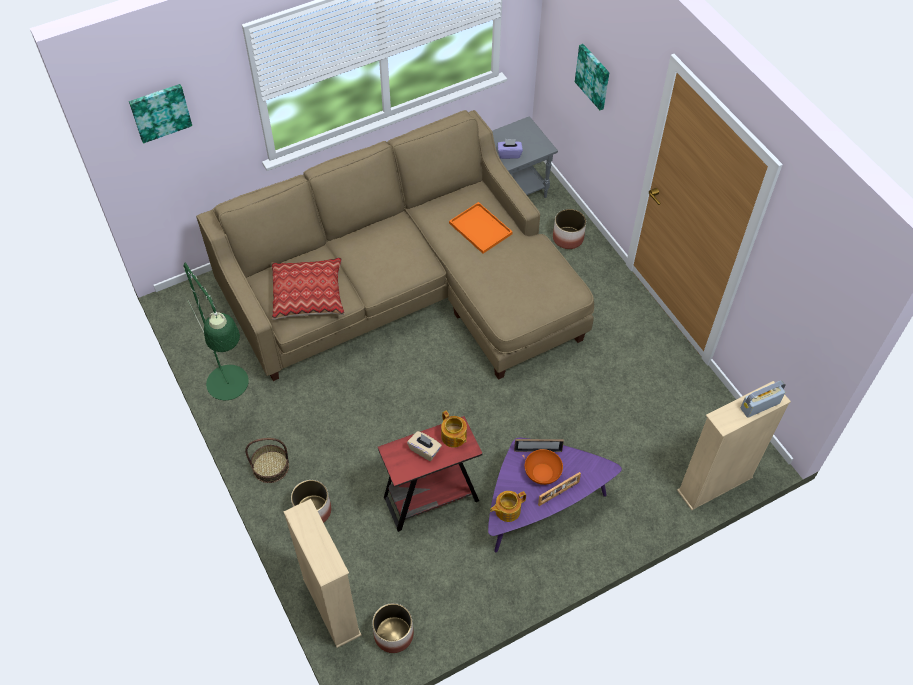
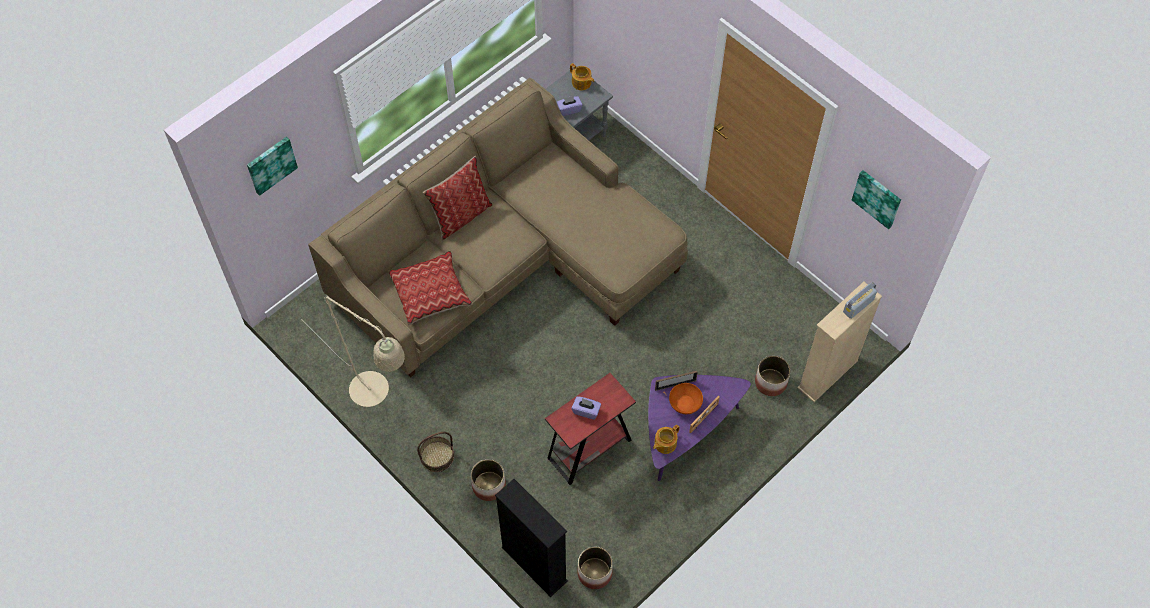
camera: 15 degrees left, 5 degrees up
(232, 391) = (376, 395): green floor lamp -> beige floor lamp
(331, 607) = (534, 564): beige bookcase -> black bookcase
(366, 229) = (461, 215): none -> pillow
(424, 450) = (586, 411): beige tissue box -> purple tissue box
(454, 437) = (607, 393): teapot -> teapot (581, 83)
(479, 228) = (565, 191): orange tray -> none
(568, 238) = (637, 173): planter -> planter (771, 382)
(593, 76) = (640, 31): picture -> picture (877, 198)

